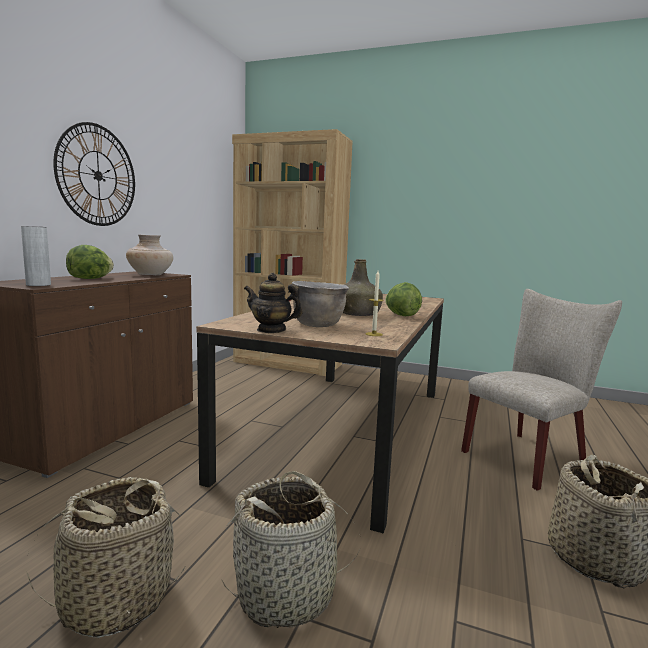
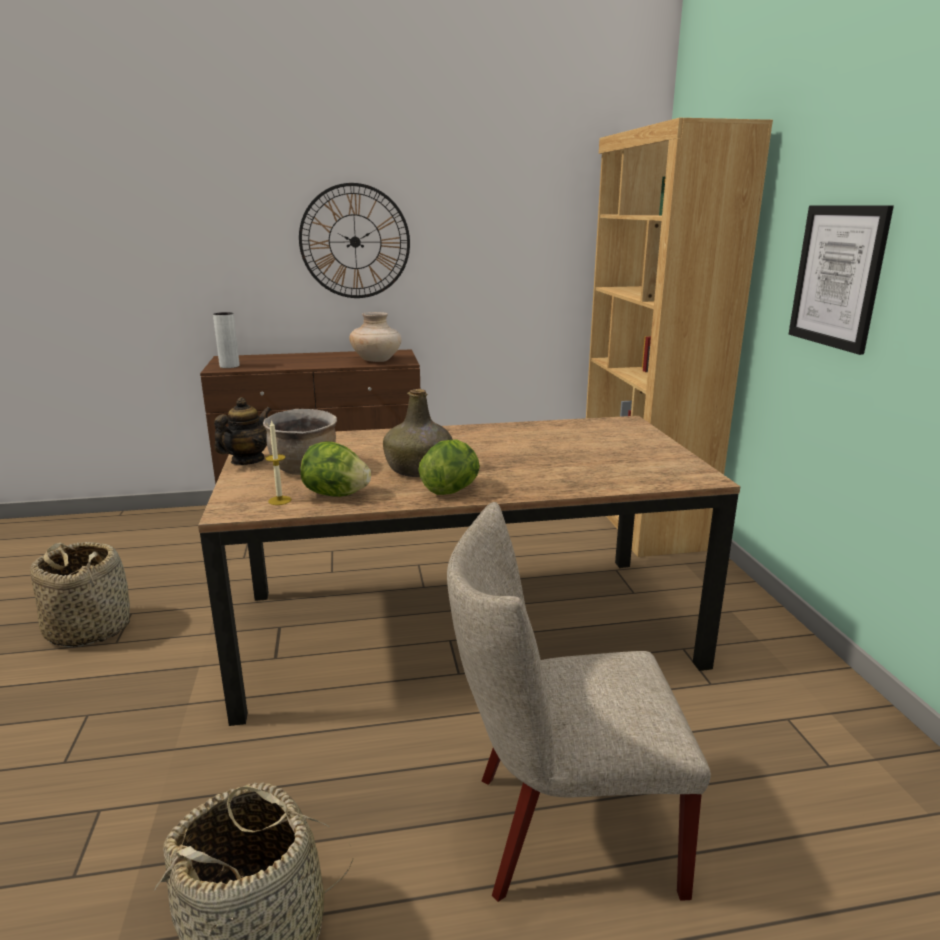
camera: 60 degrees right, 10 degrees up
(90, 278) = (302, 360): lettuce -> lettuce (336, 494)
(271, 330) = (247, 461): teapot -> teapot turned 45 degrees clockwise
(287, 592) = (115, 697): basket -> none
(409, 211) = (837, 276): none -> picture
(529, 456) = (561, 830): beige chair -> beige chair turned 150 degrees clockwise

